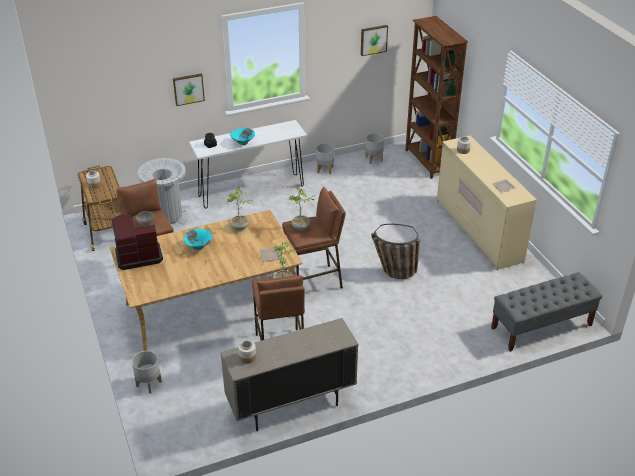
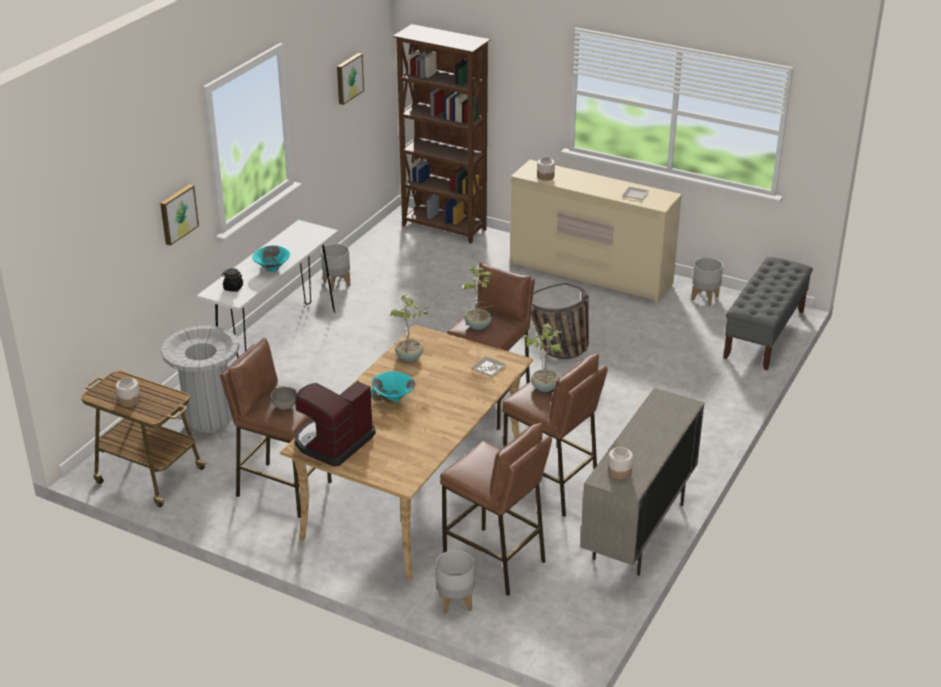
camera: 40 degrees left, 5 degrees down
(196, 374) = (494, 562): none -> brown stool
(374, 159) = (379, 249): grey planter -> grey planter (705, 298)

